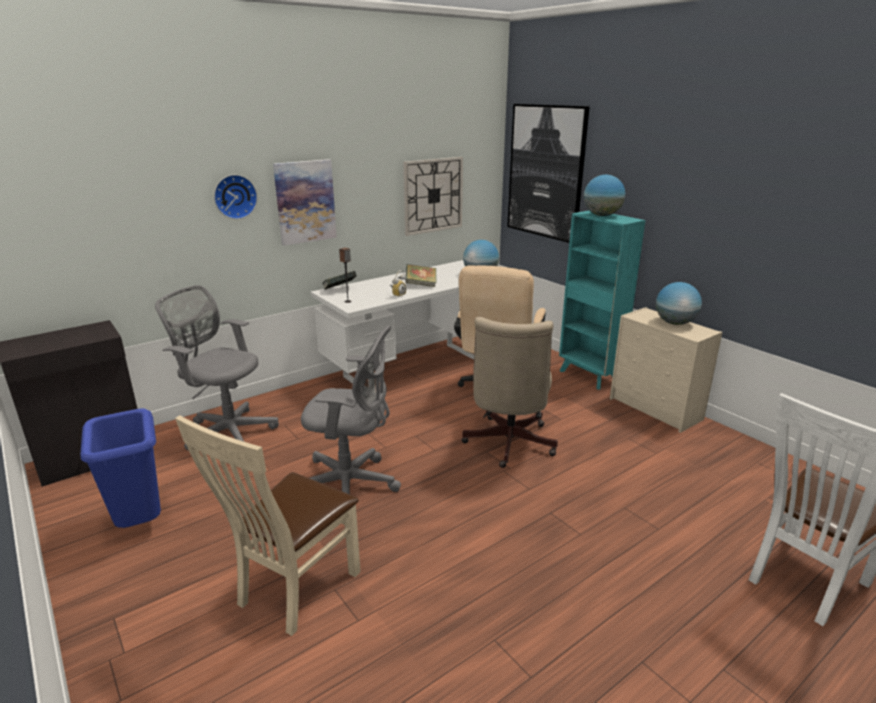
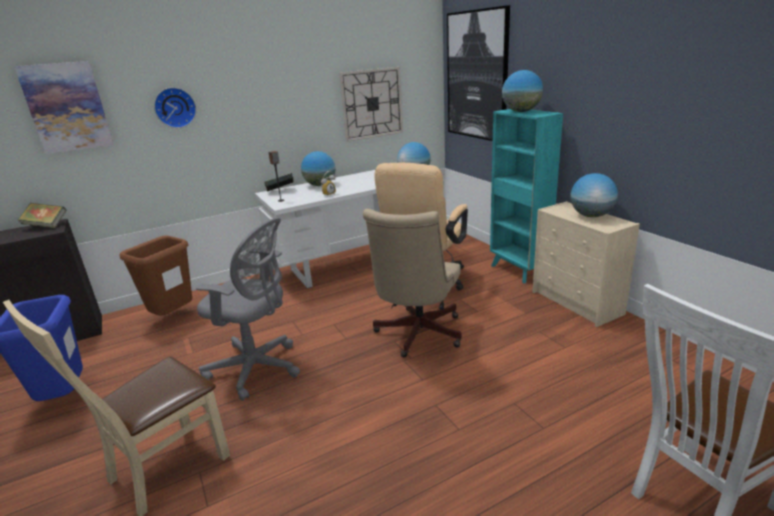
camera: 10 degrees right, 0 degrees up
(228, 432) = (174, 317): grey office chair -> brown trash can
(305, 202) = (244, 111): picture -> picture (67, 107)
(381, 283) = (320, 185): none -> globe
(421, 285) = (354, 185): book -> book (46, 226)

